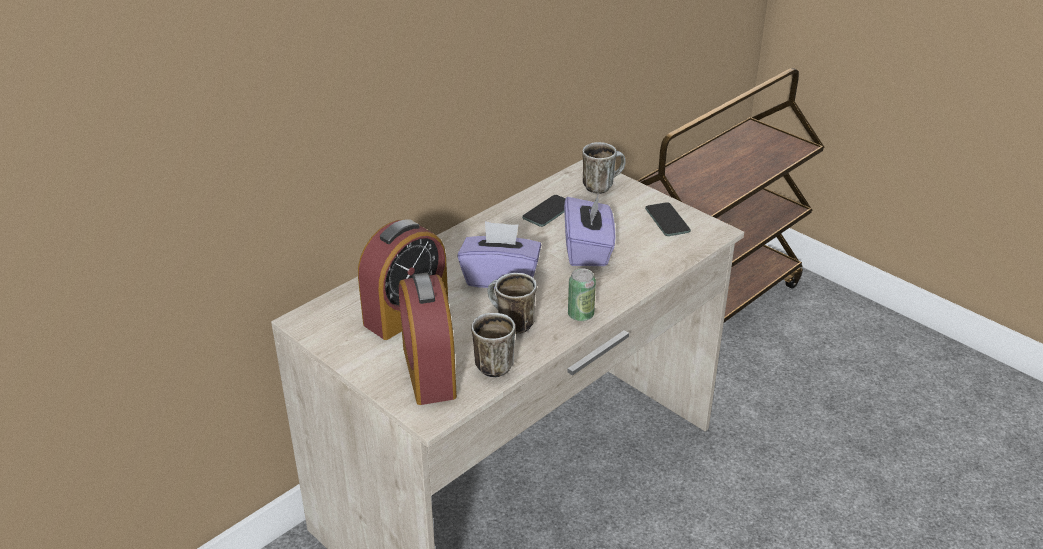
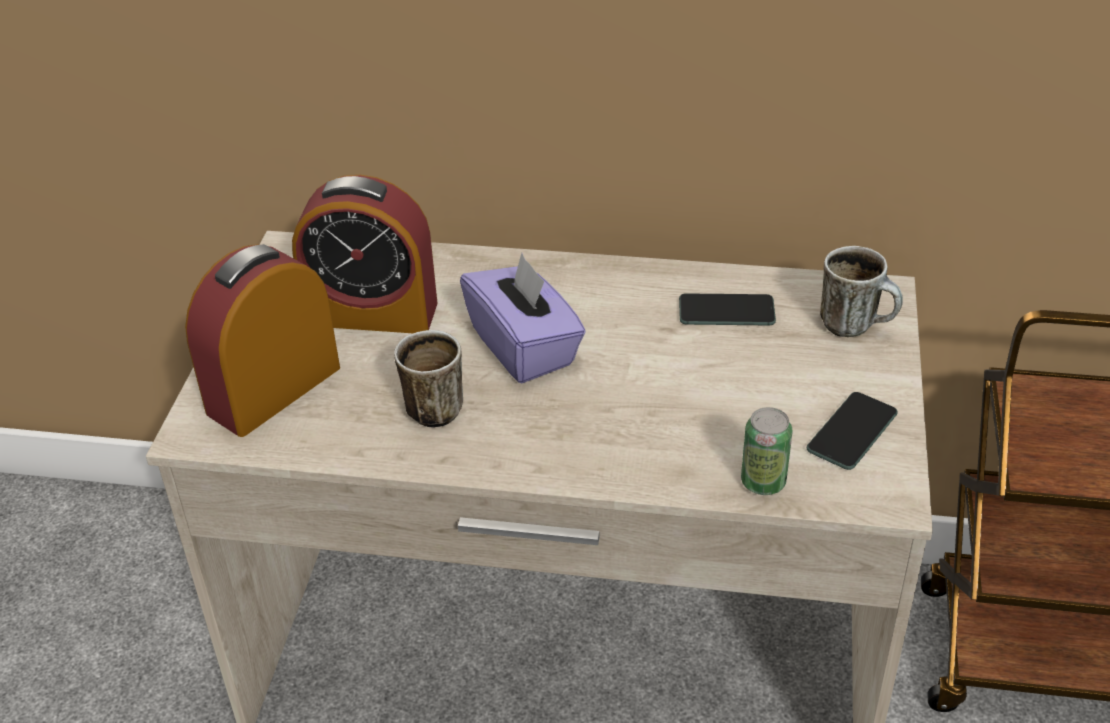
camera: 55 degrees right, 5 degrees up
(495, 363) = (339, 433): mug -> none
(580, 315) = (516, 458): can -> can (763, 482)
(588, 250) = (677, 391): purple tissue box -> none

